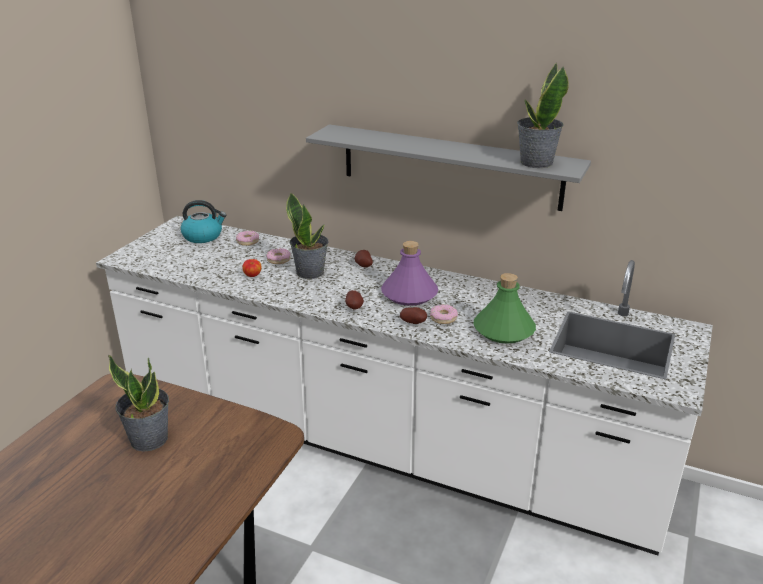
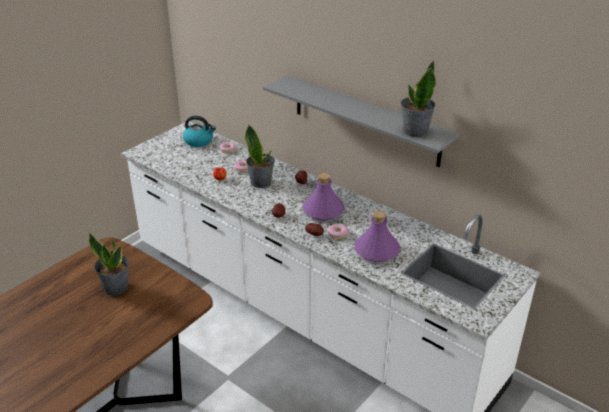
camera: 15 degrees right, 5 degrees up
(504, 330) = (377, 251): green bottle -> purple bottle

